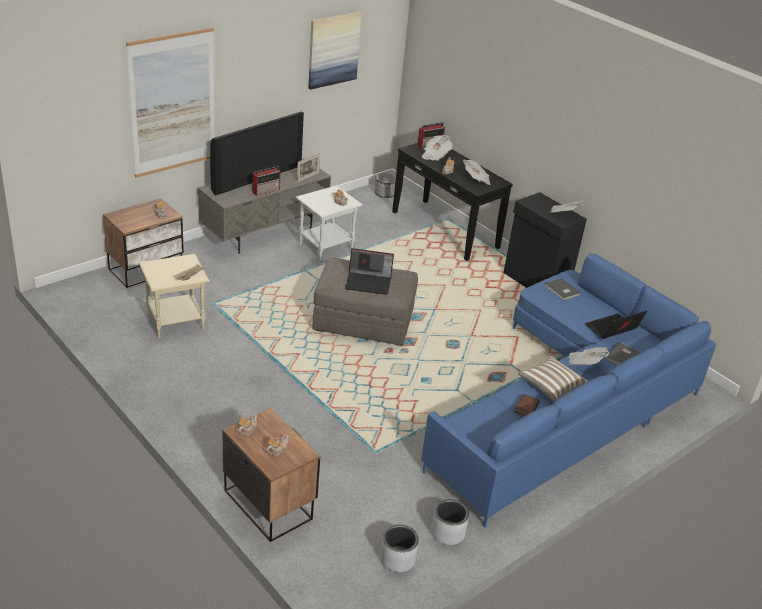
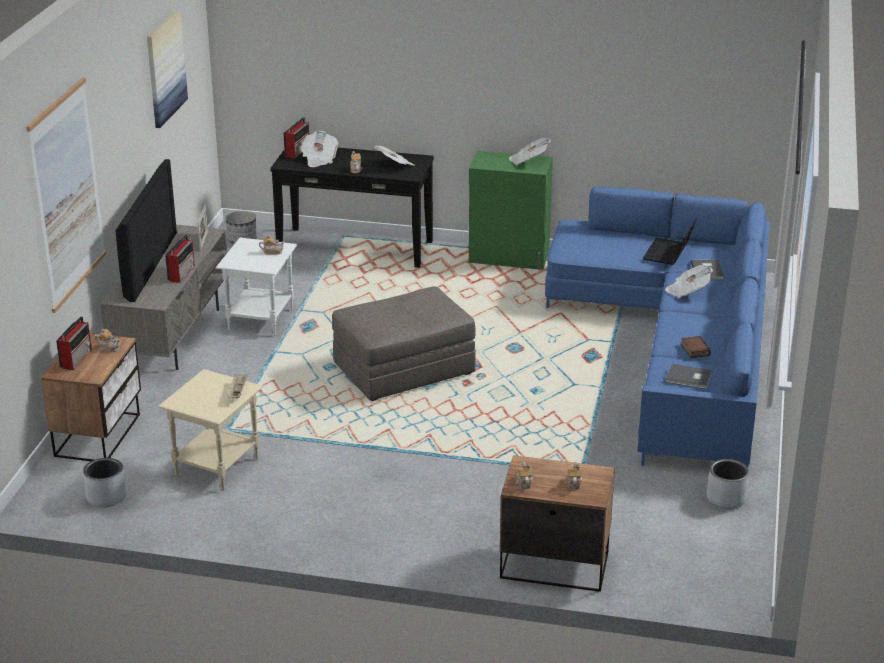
camera: 35 degrees left, 5 degrees down
(136, 212) = (76, 358): none -> radio
(369, 282) = (411, 314): laptop -> none
(397, 559) = (717, 540): grey planter -> grey planter (106, 497)
(535, 283) = (509, 258): black cabinet -> green cabinet
(550, 386) = (688, 323): pillow -> none
(562, 290) = (584, 240): grey book -> grey book (689, 378)

